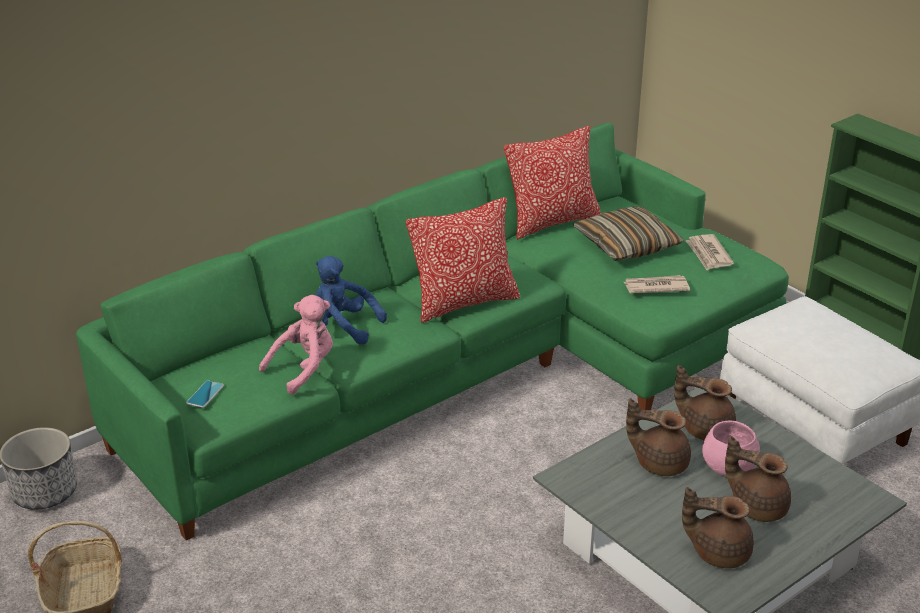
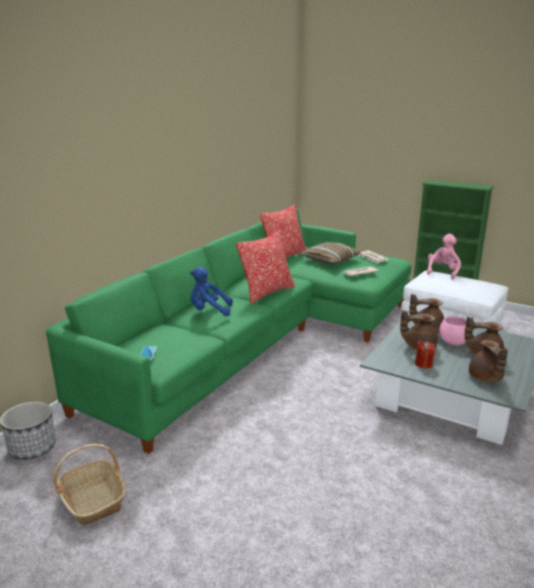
camera: 20 degrees left, 10 degrees down
(304, 369) = (200, 332): pink plush toy -> pink plush toy (442, 272)
(637, 499) = (423, 364): none -> red candle
(718, 552) = (485, 378): brown teapot -> brown teapot turned 90 degrees counterclockwise

